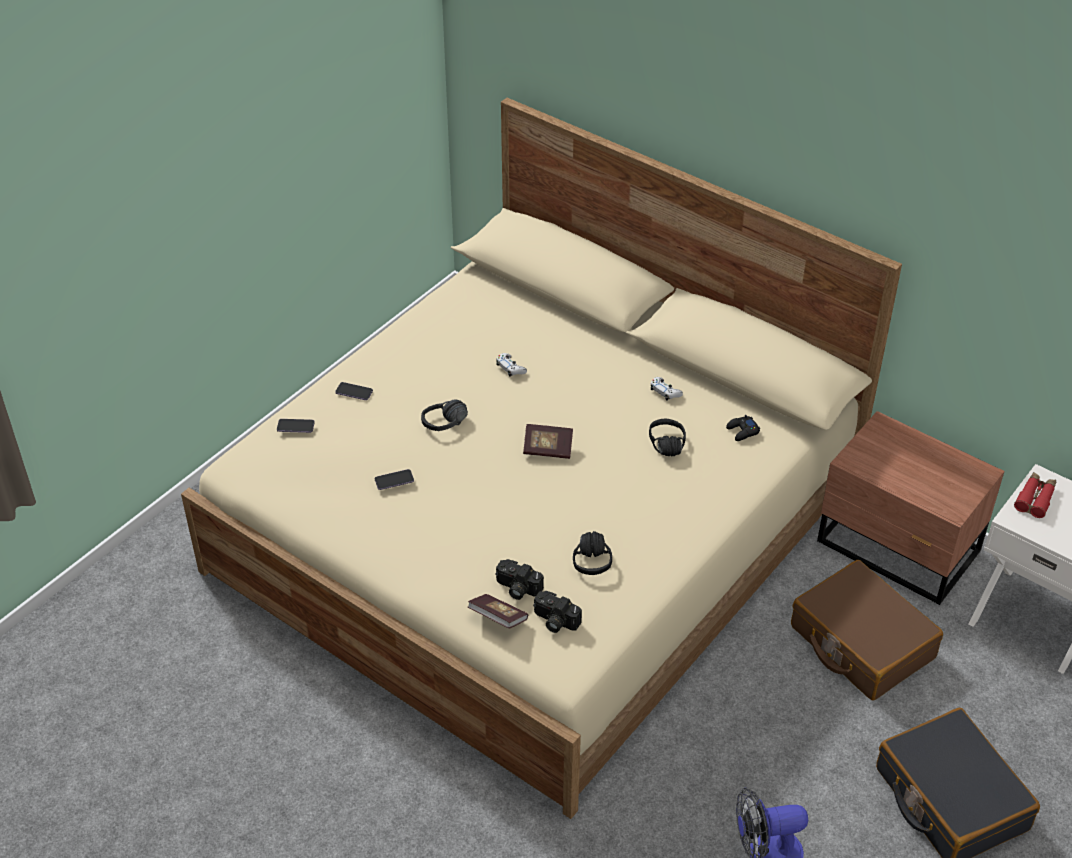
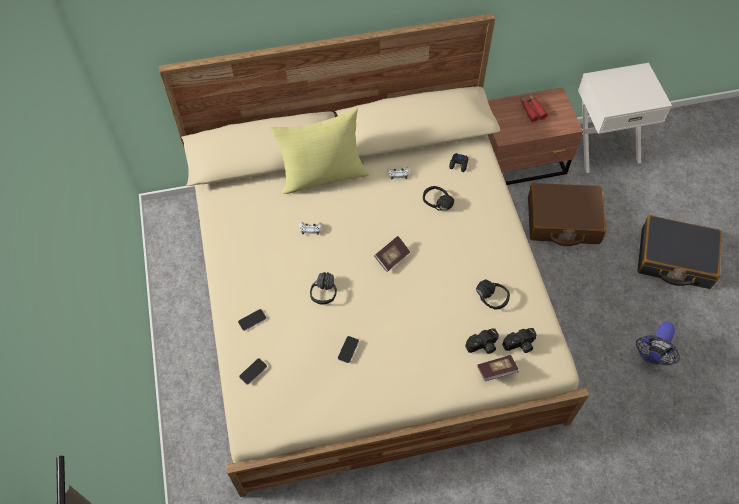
camera: 50 degrees left, 15 degrees up
(590, 337) = (323, 175): none -> yellow pillow
(1035, 498) = (604, 91): red binoculars -> red binoculars (532, 110)

